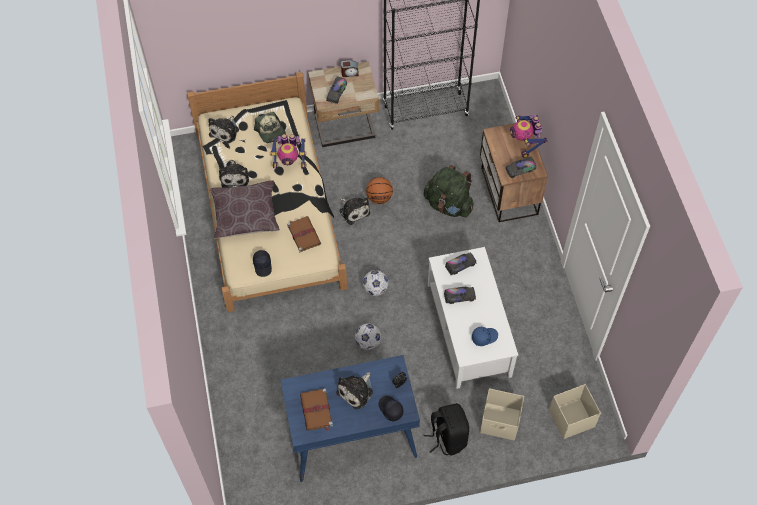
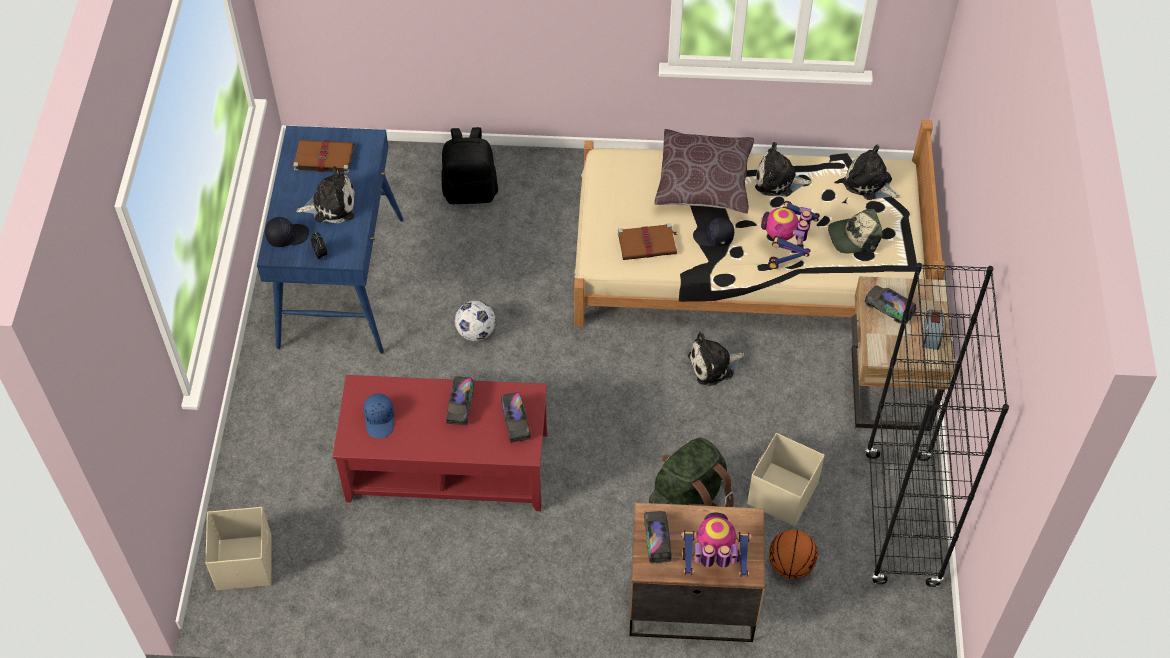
camera: 105 degrees right, 5 degrees down
(263, 265) = (609, 187): black cap -> black cap (713, 237)
(356, 391) = (331, 205): plush toy -> plush toy turned 120 degrees clockwise
(375, 289) = (562, 362): football -> none
(379, 197) = (730, 406): basketball -> basketball (790, 565)
(447, 437) = (289, 392): black backpack -> black backpack (470, 191)
(467, 330) = (448, 465): white coffee table -> red coffee table
(500, 422) = (281, 466): beige storage box -> beige storage box (781, 495)

